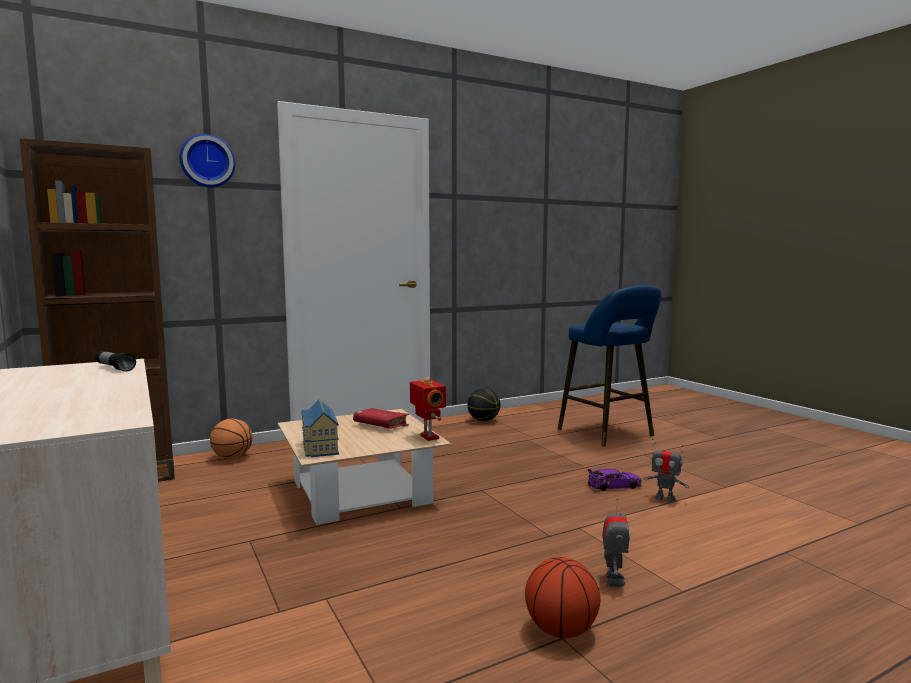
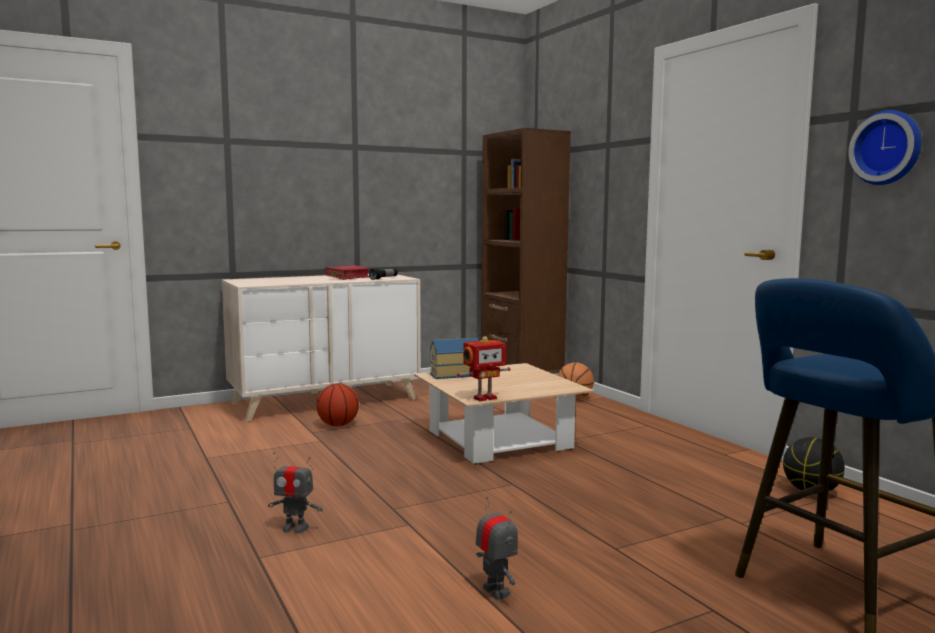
camera: 90 degrees right, 0 degrees up
(207, 161) = (605, 125): wall clock -> wall clock (887, 148)
(381, 425) = (522, 385): red book -> red book (347, 278)
(560, 630) = (237, 501): basketball -> basketball (338, 425)
(614, 486) = (540, 560): purple toy car -> none
(665, 498) = (496, 591): toy robot -> toy robot turned 120 degrees clockwise

